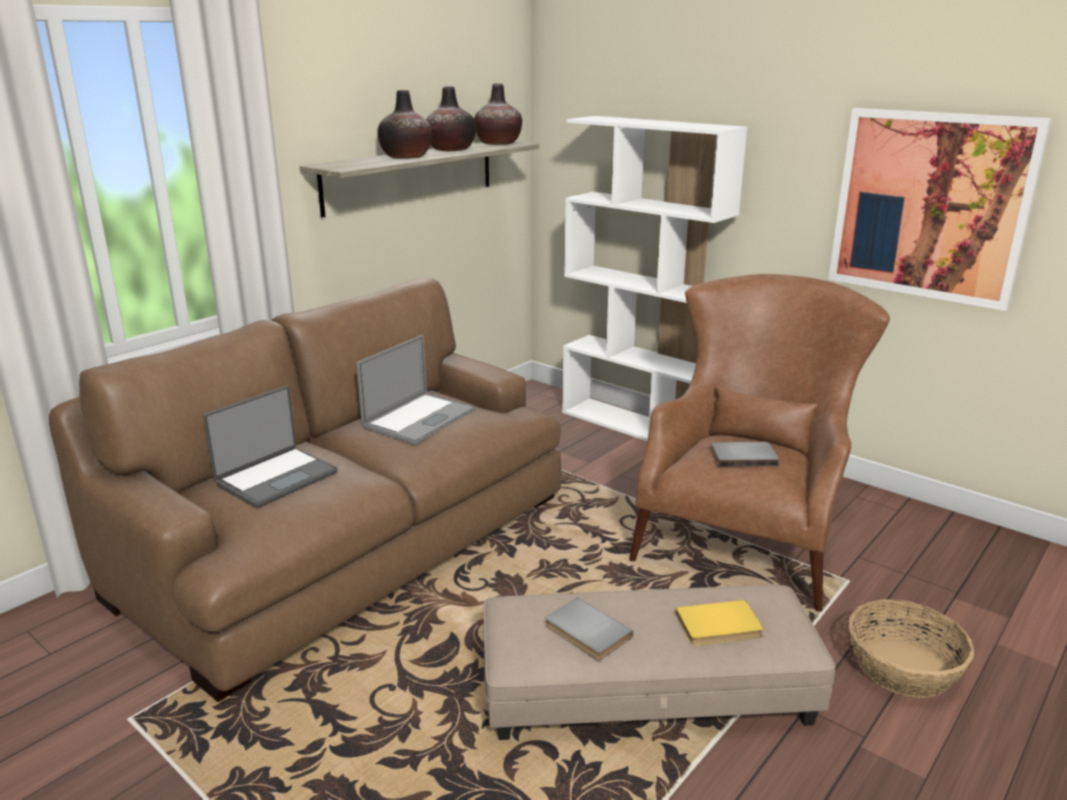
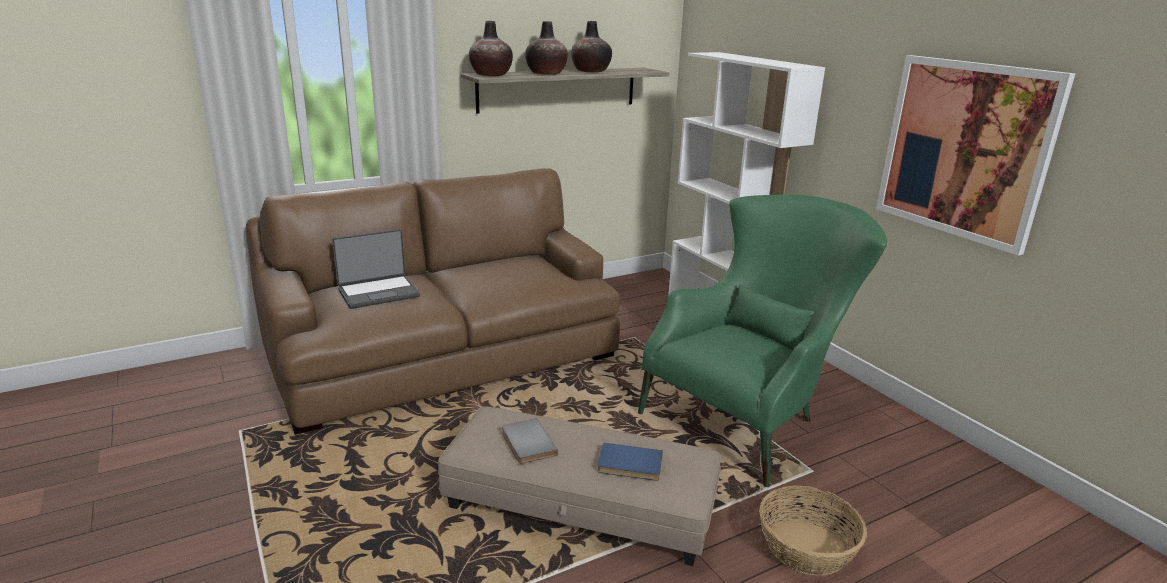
camera: 20 degrees right, 0 degrees up
(419, 418) = (507, 272): laptop -> none
(498, 143) = (637, 69): vase -> vase (491, 75)
(719, 627) = (629, 465): yellow book -> blue book
(743, 456) = (735, 343): grey book -> none
(745, 535) = (749, 416): brown armchair -> green armchair

